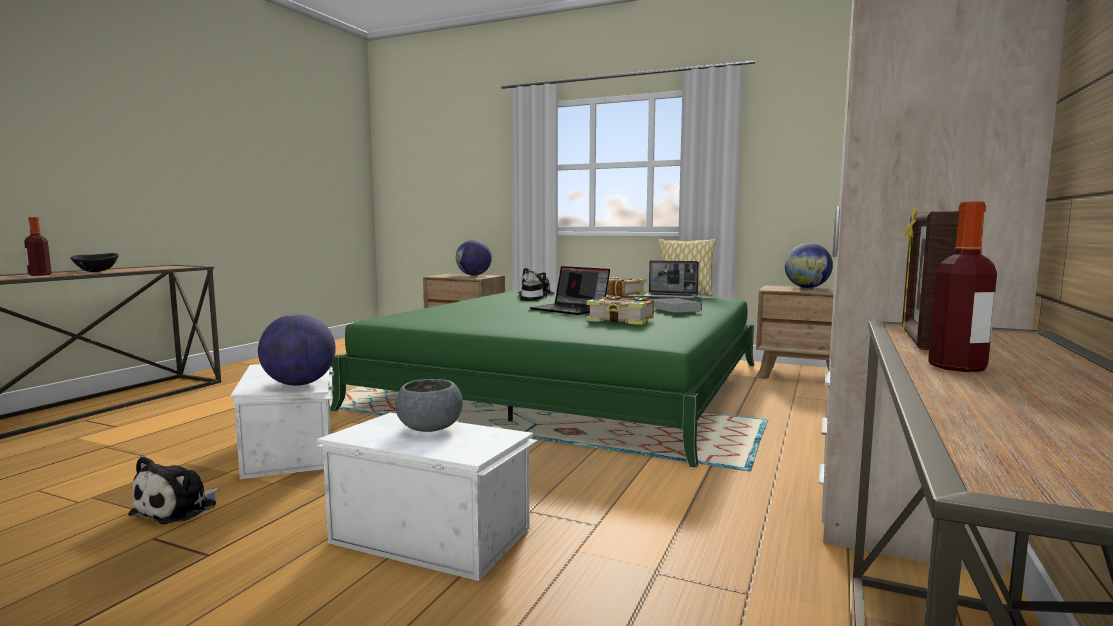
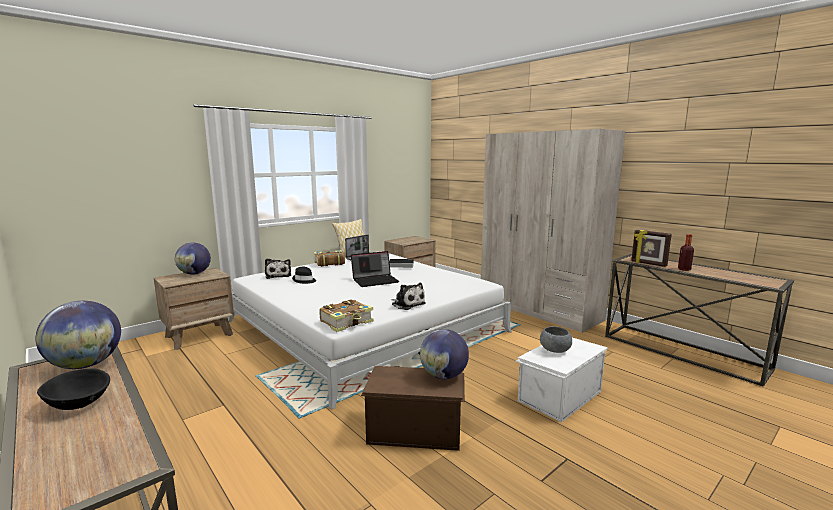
camera: 65 degrees left, 5 degrees up
(40, 275) = (73, 440): bottle -> none
(179, 508) = (500, 473): plush toy -> plush toy (407, 304)
(292, 450) = (414, 428): white storage box -> brown storage box
(571, 385) = (365, 327): green bed -> white bed
(621, 320) = (421, 279): book -> book (347, 322)
(807, 287) = (406, 239): globe -> globe (86, 365)

